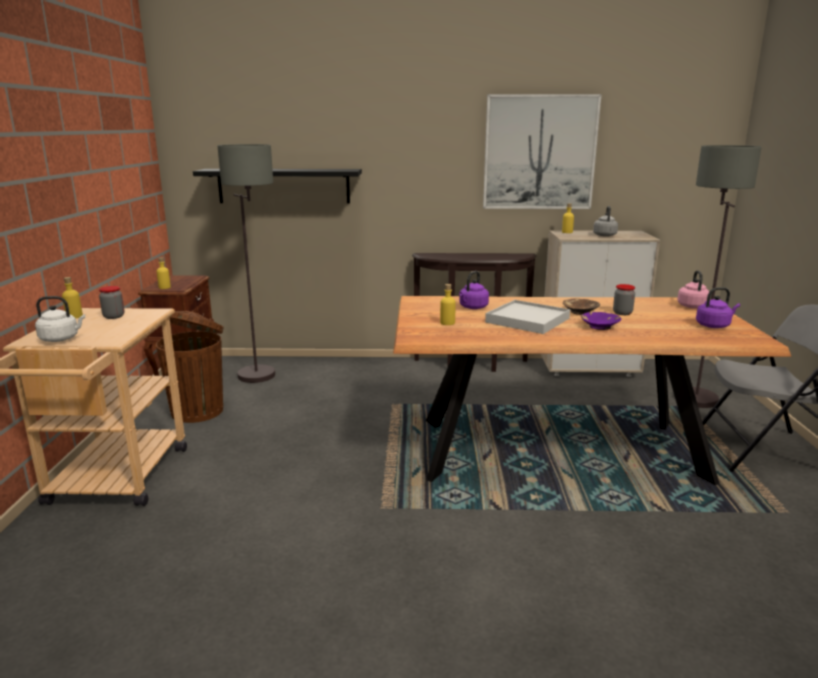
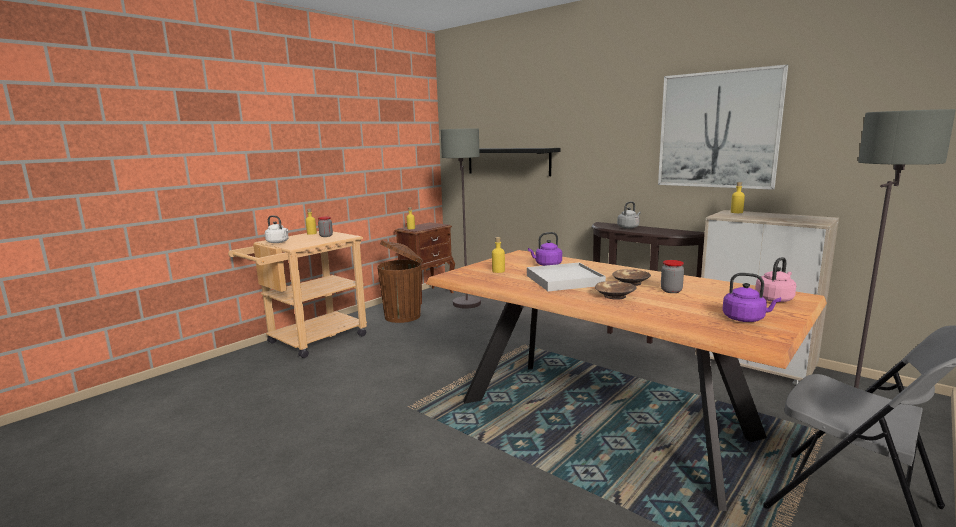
camera: 40 degrees right, 5 degrees down
(599, 326) = (615, 296): purple bowl -> brown bowl
(604, 235) = (771, 217): grey kettle -> grey kettle (628, 227)

